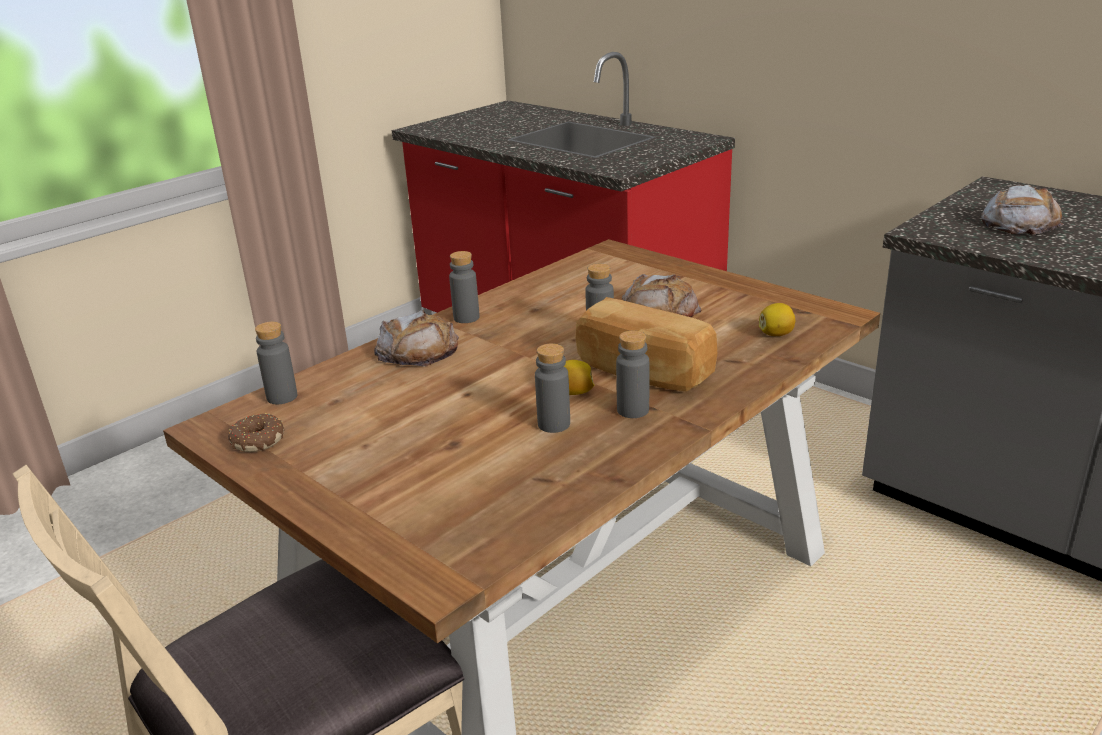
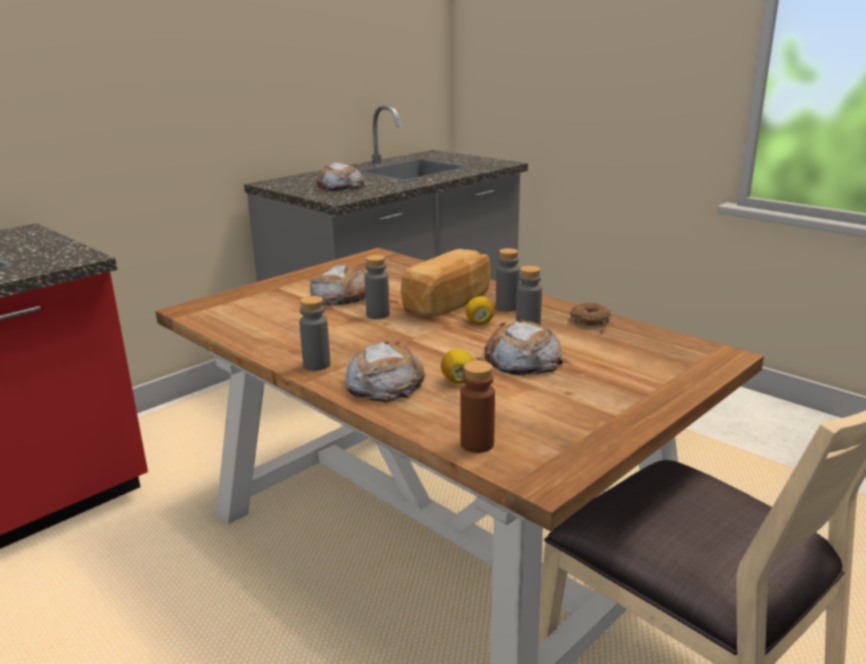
camera: 90 degrees left, 5 degrees down
(257, 440) = (568, 445): donut -> donut (589, 321)
(282, 397) = (477, 444): grey bottle -> brown bottle
(458, 419) = (521, 359): none -> bread
(776, 334) = (401, 269): lemon -> lemon (458, 380)

